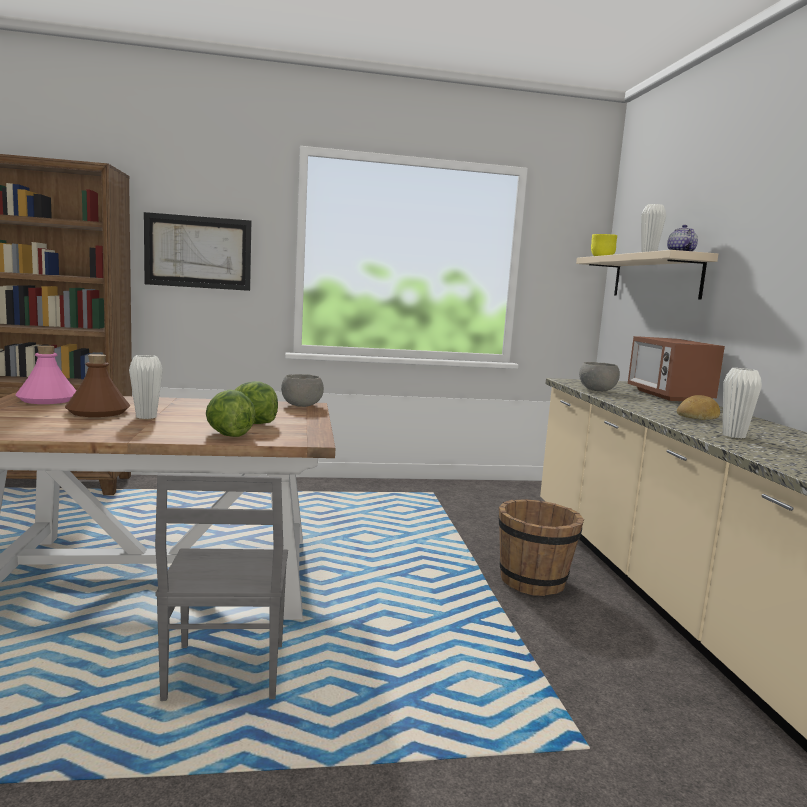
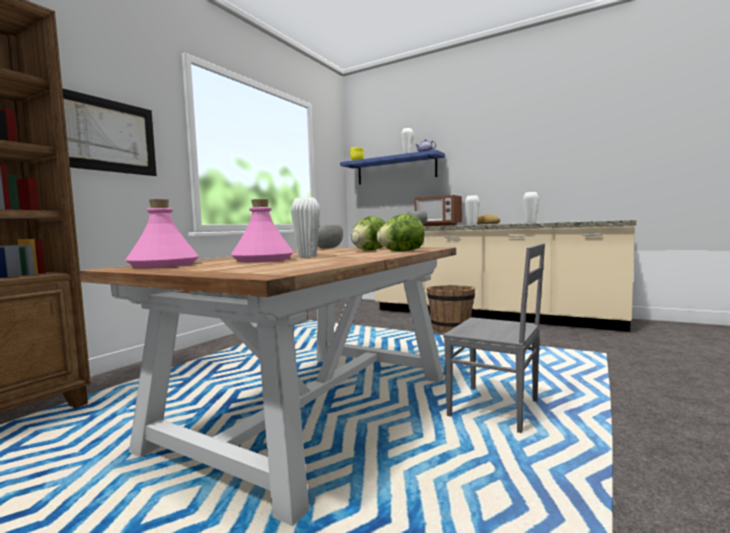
camera: 50 degrees left, 5 degrees down
(97, 412) = (263, 260): brown bottle -> pink bottle
(653, 410) = (472, 224): none -> white vase
(655, 277) = (396, 170): beige shelf -> blue shelf

